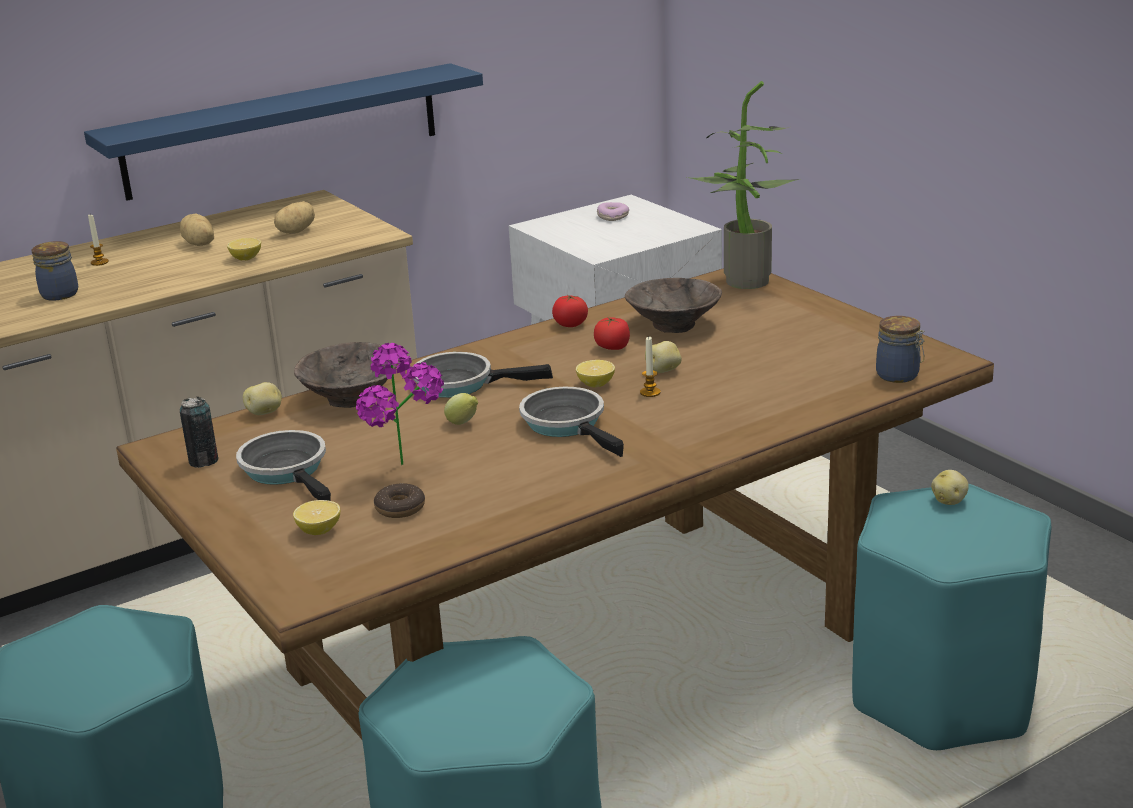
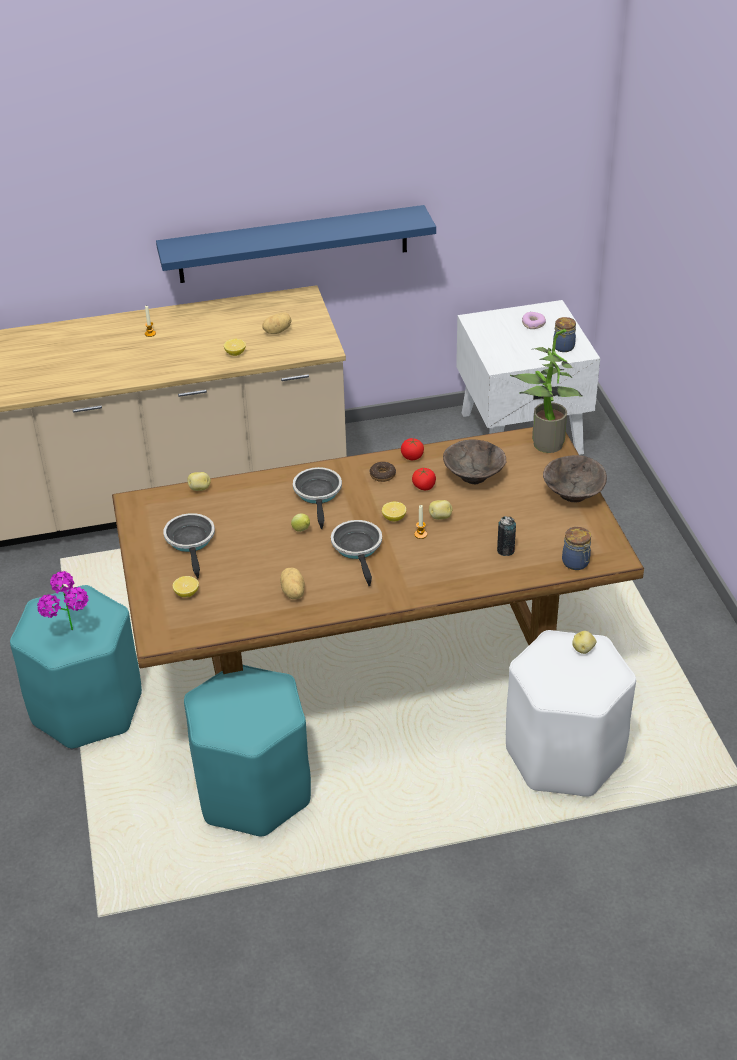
camera: 20 degrees right, 15 degrees up
(61, 294) = (117, 361): jar -> jar (564, 346)
(199, 244) = (214, 330): potato -> potato (292, 592)
(203, 461) = (151, 520): can -> can (505, 550)
(349, 398) = (251, 489): brown bowl -> brown bowl (573, 493)
(400, 508) = (234, 589): donut -> donut (382, 475)
(408, 470) = (253, 561): potted plant -> potted plant (72, 636)
(460, 383) = (318, 494): frying pan -> frying pan turned 60 degrees clockwise
(942, 697) = (563, 755): turquoise stool -> white stool

